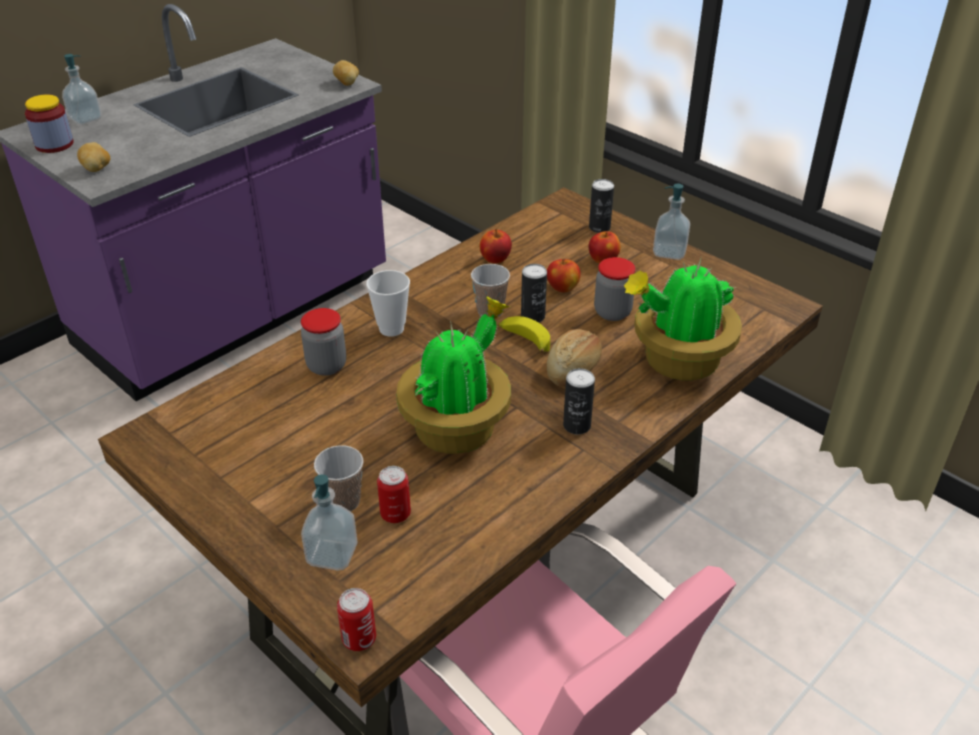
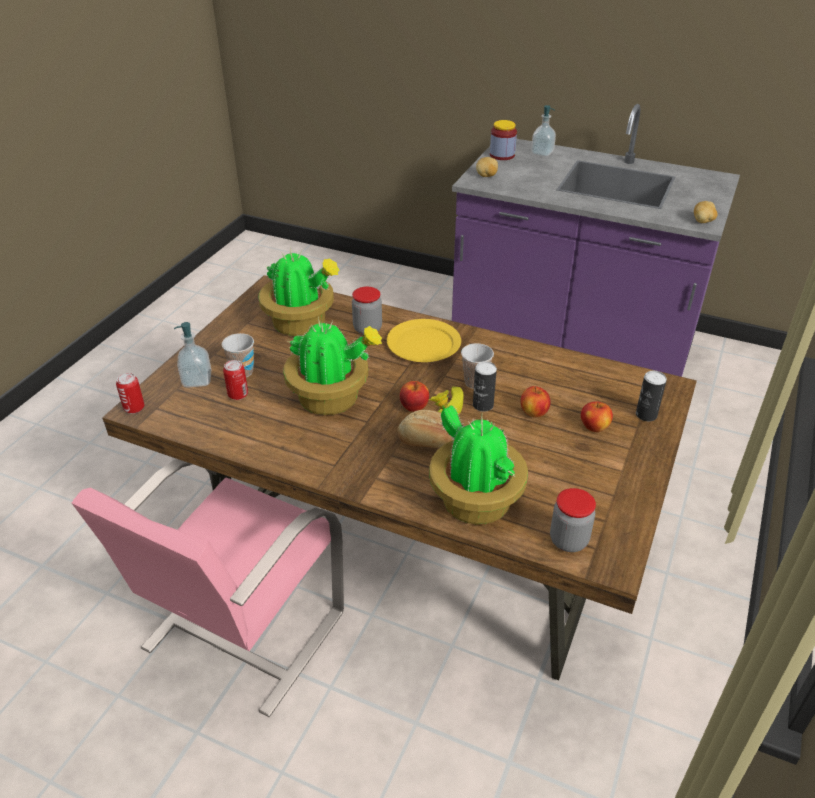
camera: 70 degrees right, 0 degrees up
(270, 423) = (301, 325): none -> potted plant
(391, 329) = (423, 343): cup -> yellow plate
(495, 259) = (547, 368): apple -> apple (414, 407)
(576, 425) = (360, 456): can -> none
(612, 312) = (519, 447): jar -> jar (568, 540)
(669, 252) = (643, 466): soap dispenser -> none

